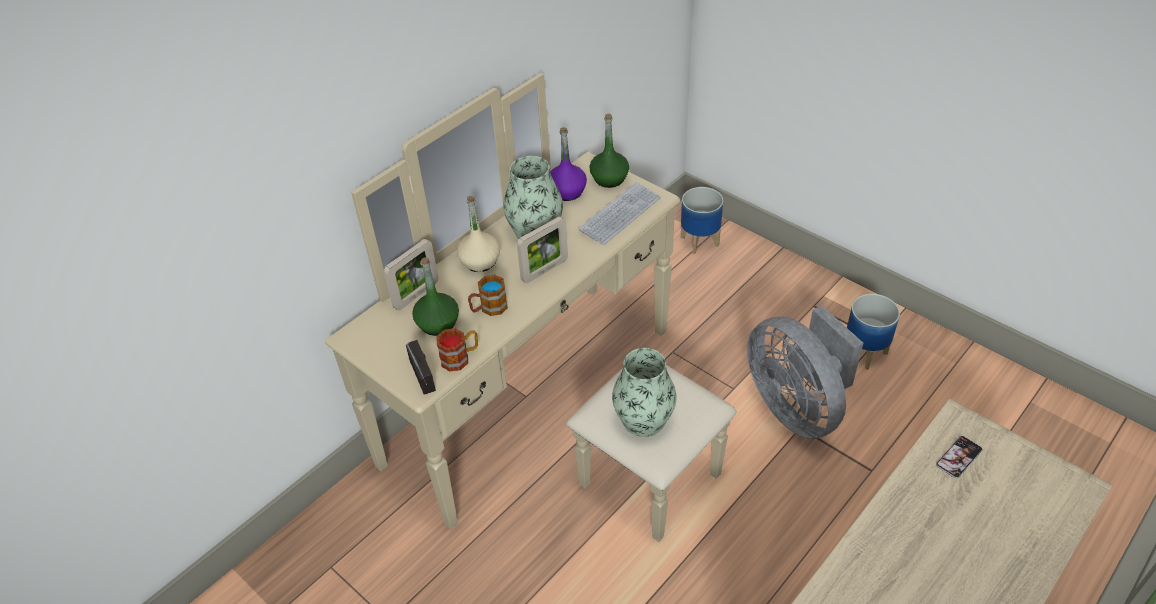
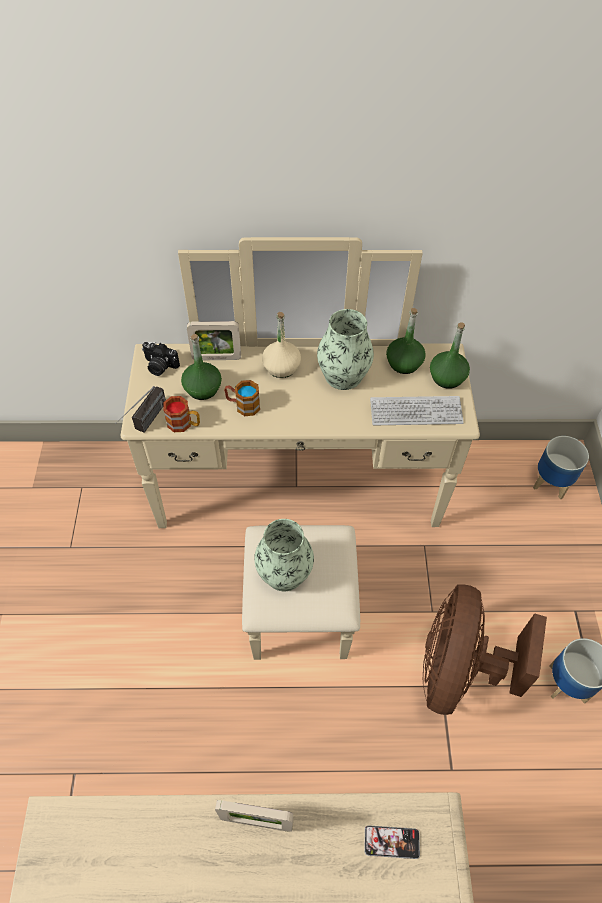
camera: 45 degrees right, 10 degrees up
(375, 338) = (159, 366): none -> camera
(544, 270) = (310, 409): picture frame -> picture frame (256, 822)
(567, 191) = (404, 363): purple bottle -> green bottle
(796, 407) = (459, 669): grey fan -> brown fan

